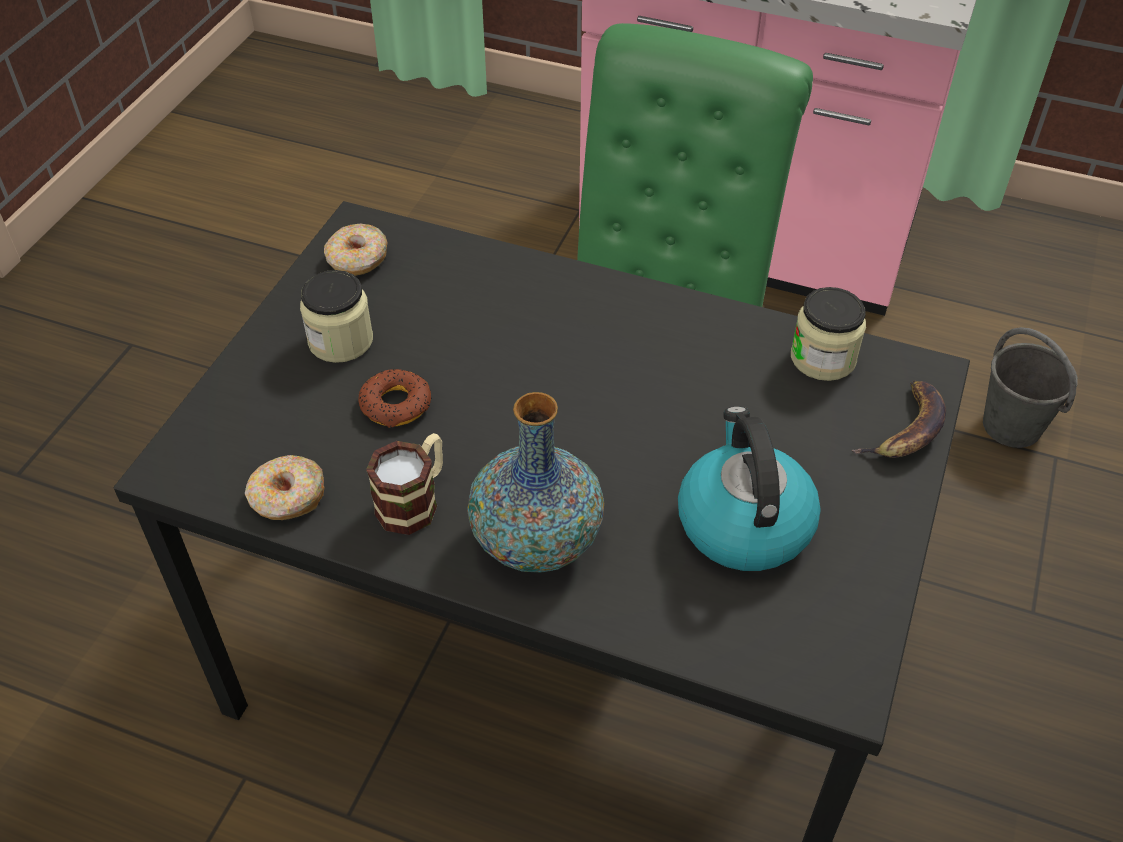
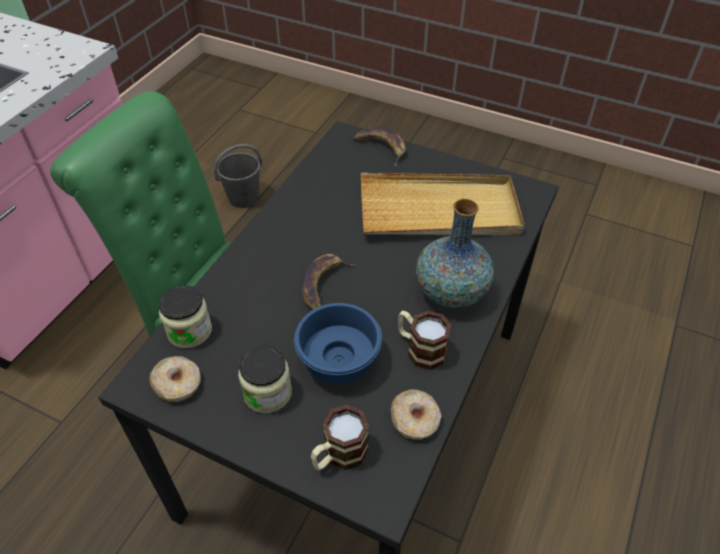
camera: 85 degrees left, 0 degrees up
(241, 419) = (339, 455): none -> mug
(396, 404) = (337, 359): donut -> blue bowl
(538, 377) = (323, 284): none -> banana
(743, 522) = (439, 210): kettle -> beige tray
(823, 358) = (328, 167): jar -> jar (189, 331)

